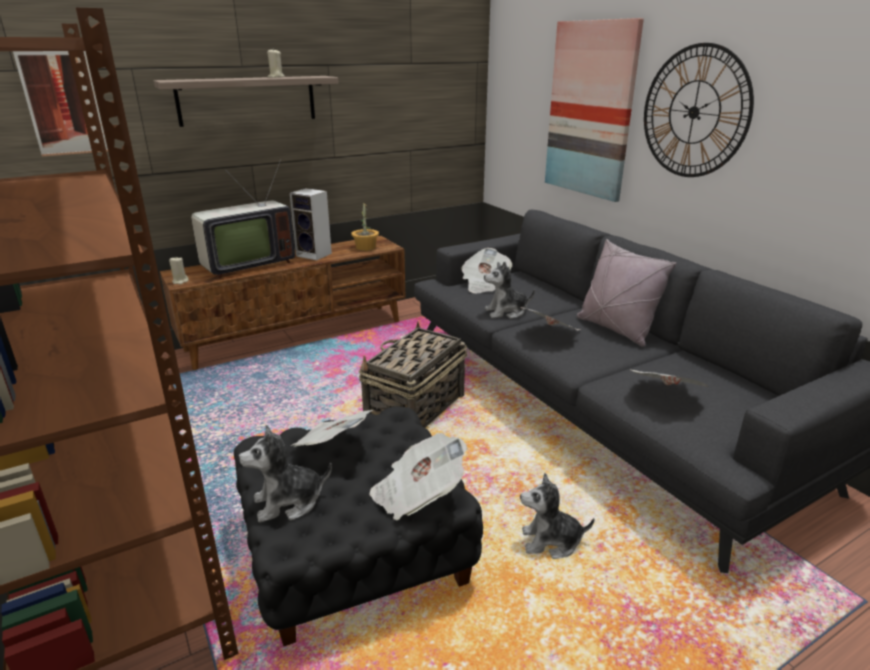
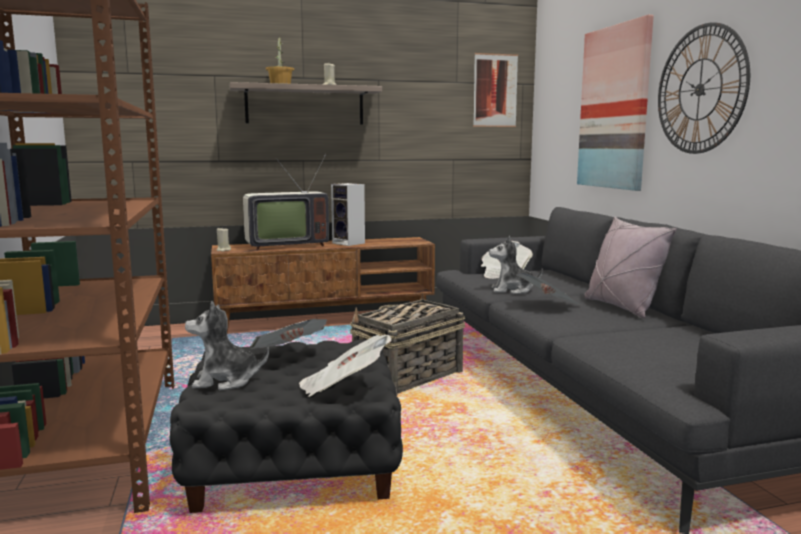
camera: 15 degrees right, 15 degrees down
(65, 101) = (160, 97): picture -> picture (495, 90)
(365, 247) = (398, 242): potted plant -> potted plant (280, 84)
(551, 541) = (493, 483): plush toy -> none
(665, 395) = (642, 348): newspaper -> none

